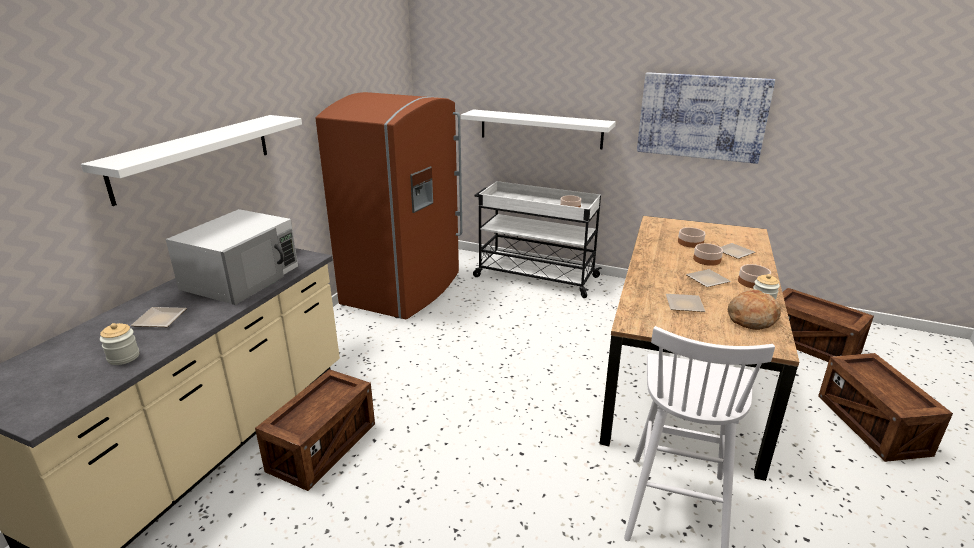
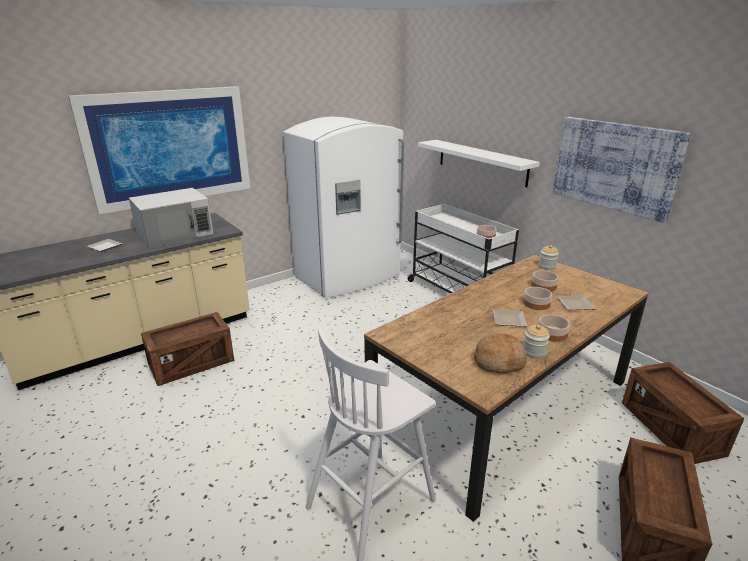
camera: 30 degrees right, 0 degrees up
(123, 357) = (62, 262): jar -> jar (547, 266)
(194, 156) = (169, 147): white shelf -> picture
(404, 289) = (348, 277): brown fridge -> white fridge
(685, 305) = (455, 334): plate -> none

